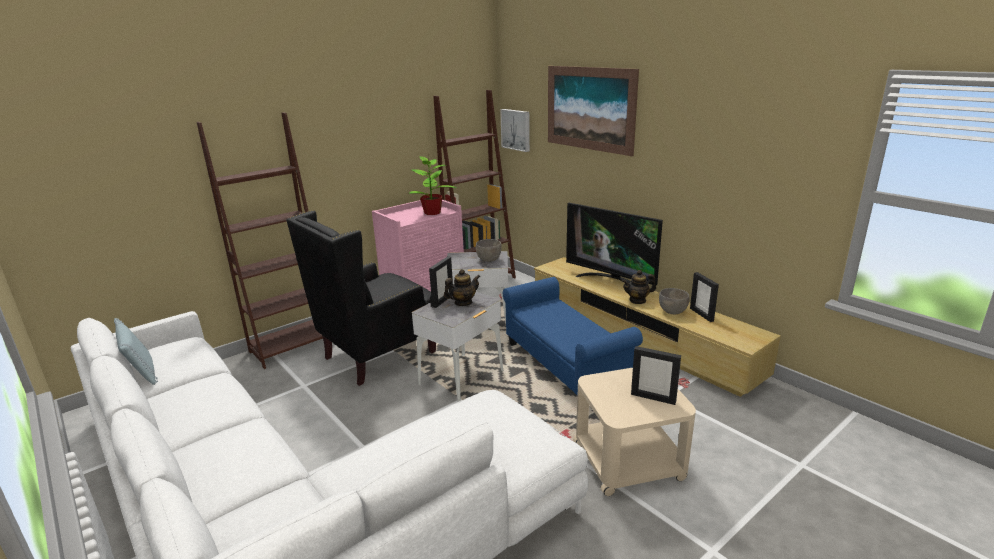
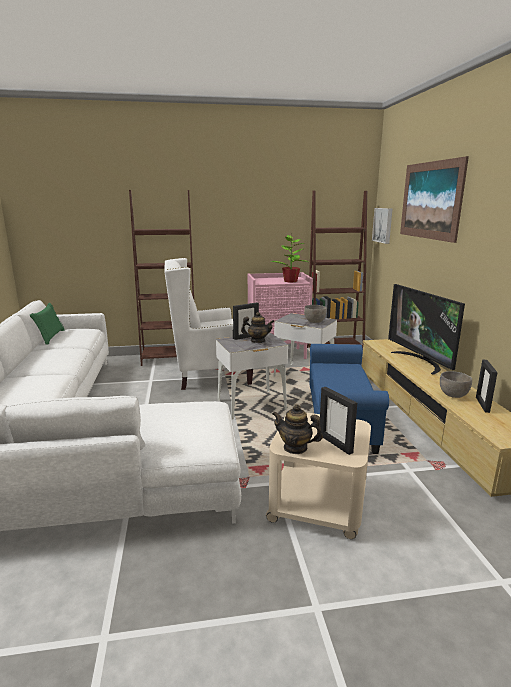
camera: 30 degrees right, 5 degrees down
(141, 370) = (50, 337): blue pillow -> green pillow
(378, 355) = (212, 376): black armchair -> white armchair
(637, 300) = (428, 379): teapot -> teapot (295, 448)

